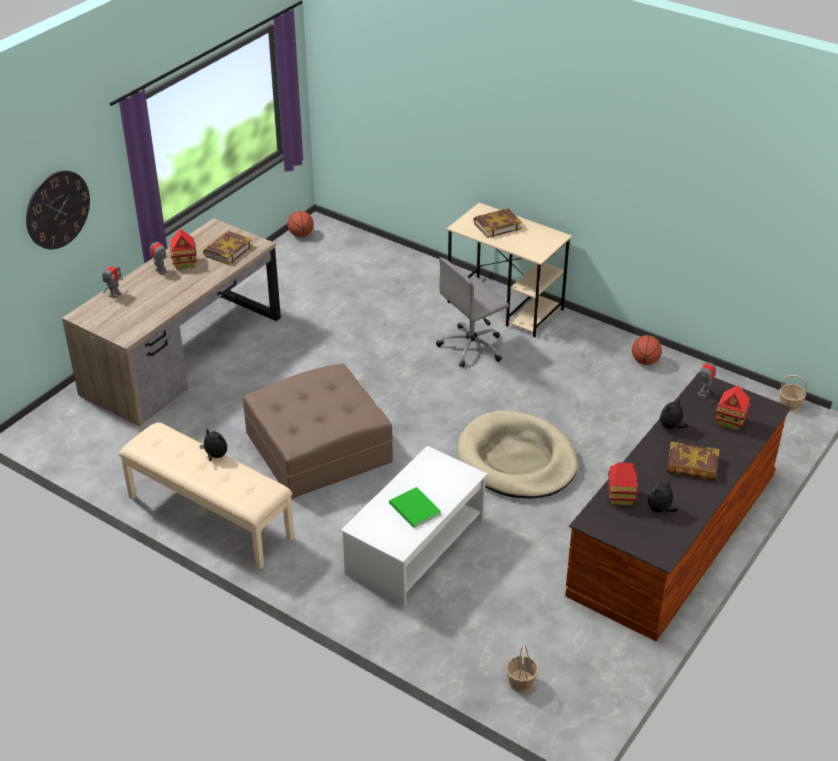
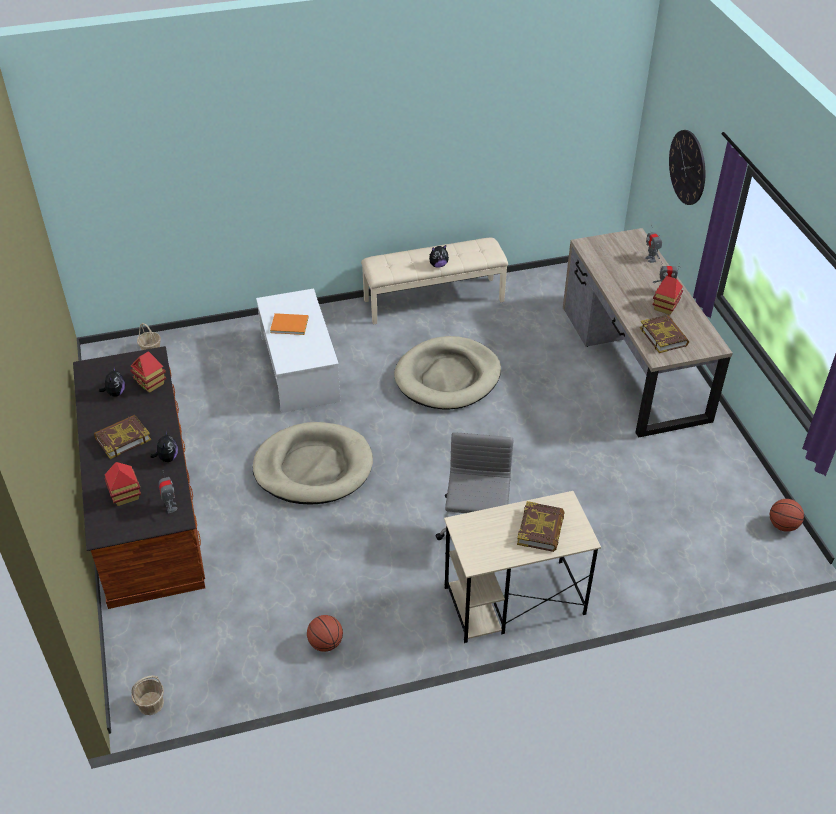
camera: 130 degrees right, 5 degrees up
(318, 447) = (448, 377): brown ottoman -> beige dog bed
(414, 510) = (288, 324): green book -> orange book

